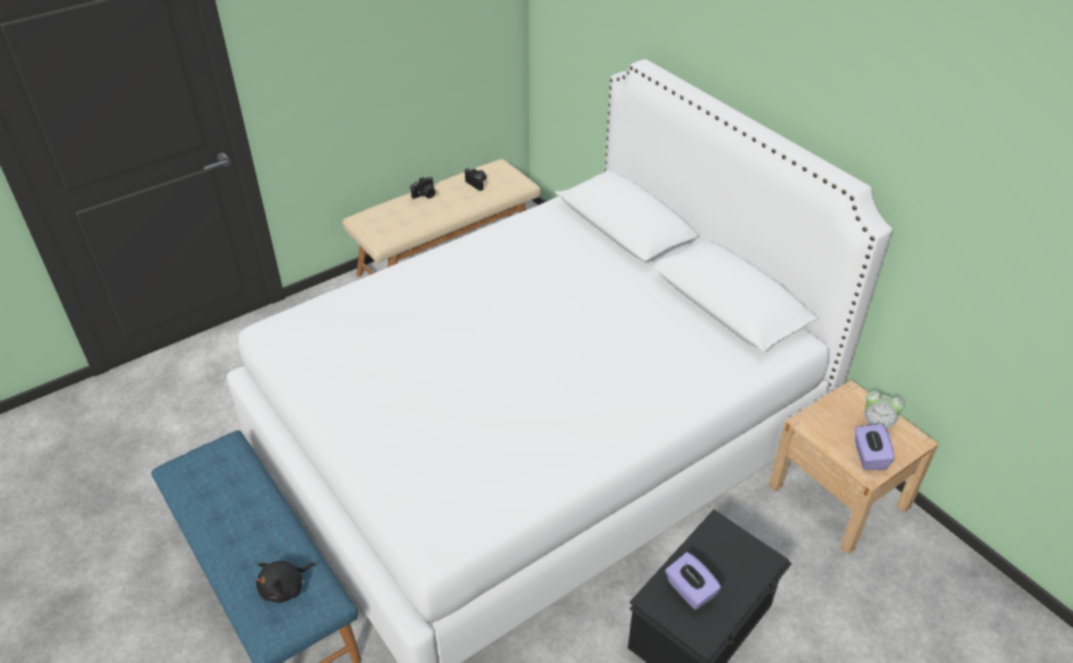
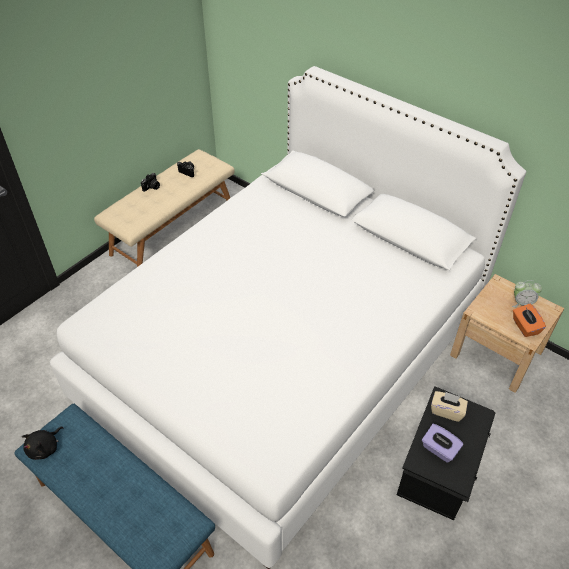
camera: 15 degrees left, 5 degrees up
(285, 588) = (157, 522): black plush toy -> black plush toy (45, 448)
(719, 544) = (446, 411): none -> beige tissue box
(869, 456) = (525, 327): purple tissue box -> orange tissue box

